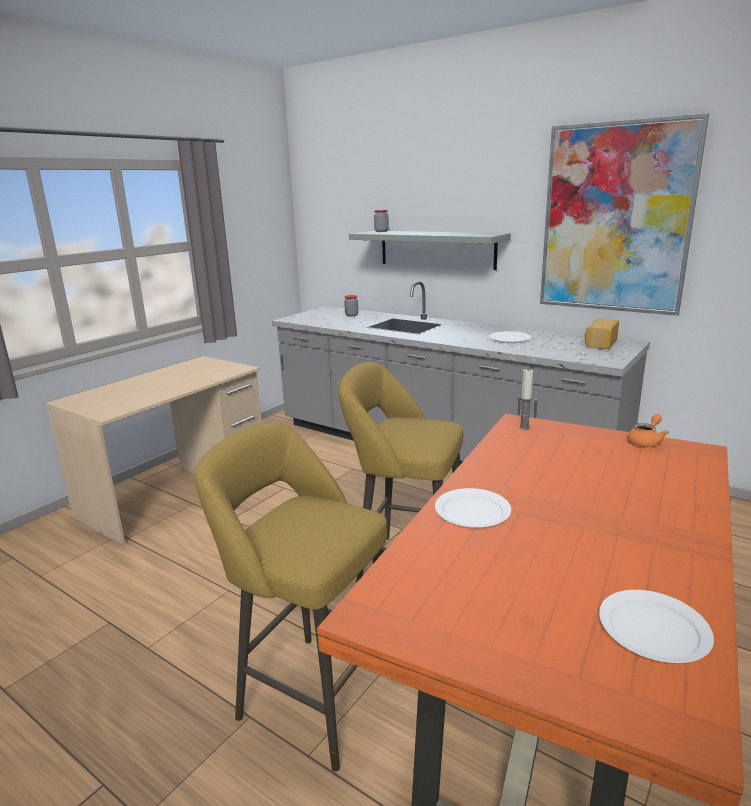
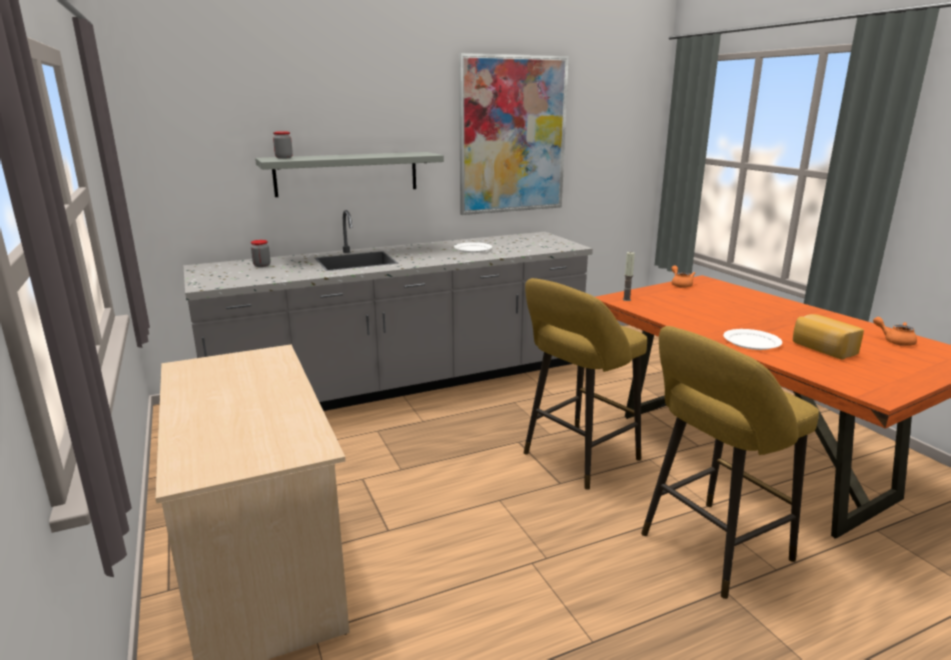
camera: 60 degrees left, 0 degrees up
(599, 343) = (529, 238): bread -> bread (822, 349)
(652, 629) = (895, 341): white plate -> orange teapot

